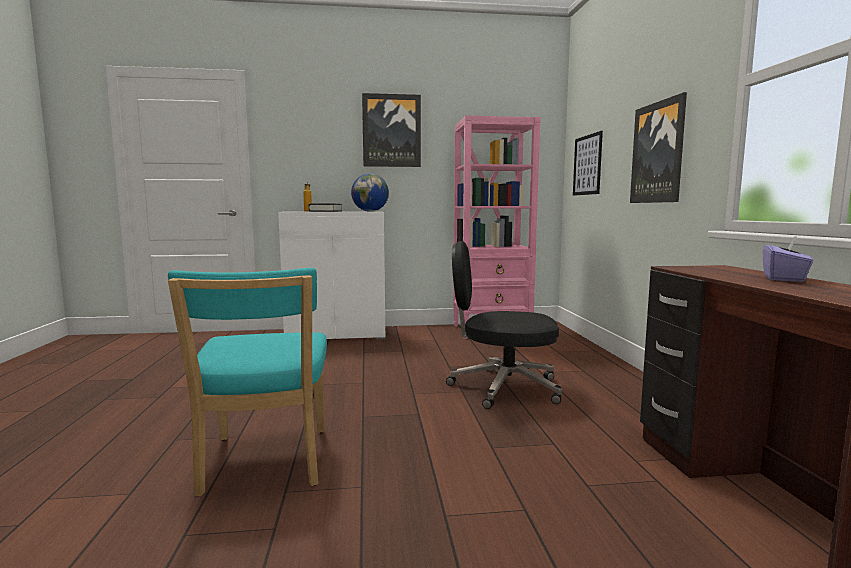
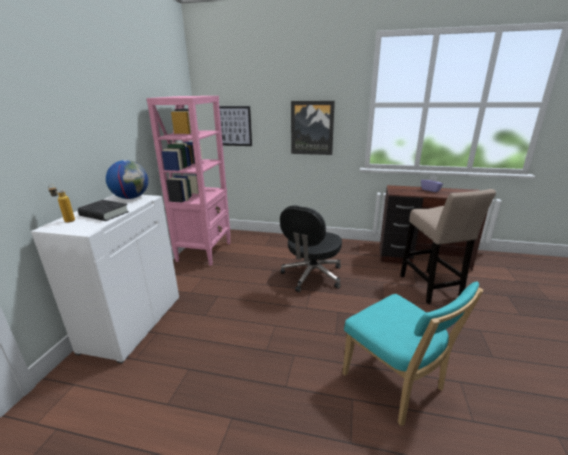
camera: 70 degrees left, 15 degrees up
(264, 464) = (395, 385): turquoise chair -> turquoise chair turned 45 degrees clockwise
(391, 131) = (101, 107): picture -> none
(597, 505) = (431, 288): none -> beige stool

